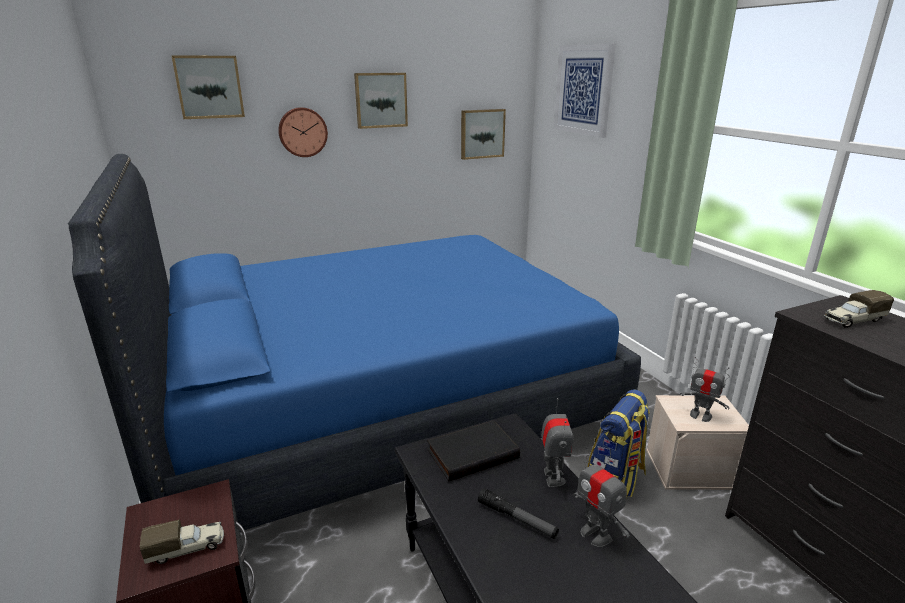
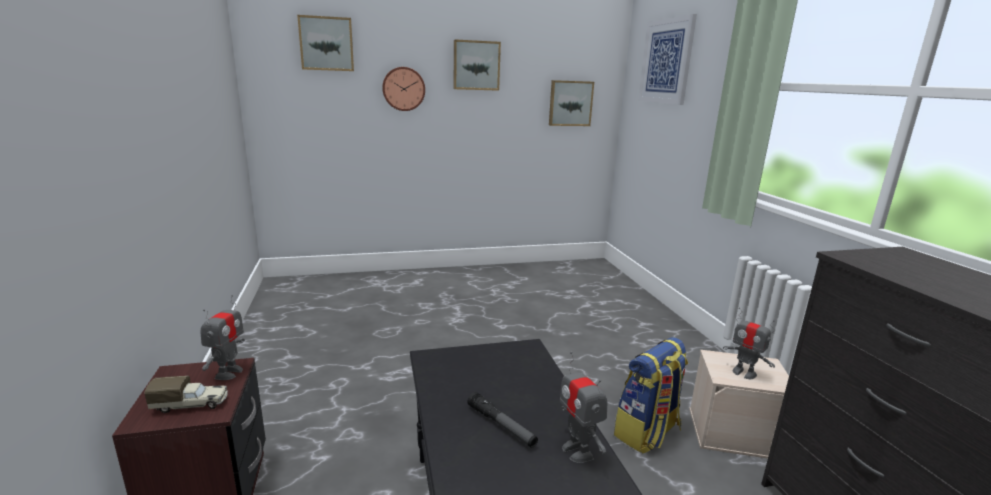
camera: 10 degrees right, 5 degrees down
(380, 402) = (437, 334): blue bed -> none
(472, 452) = (481, 364): black book -> none
(553, 477) = (553, 395): toy robot -> toy robot (228, 373)
(852, 320) = (906, 265): toy truck -> none

